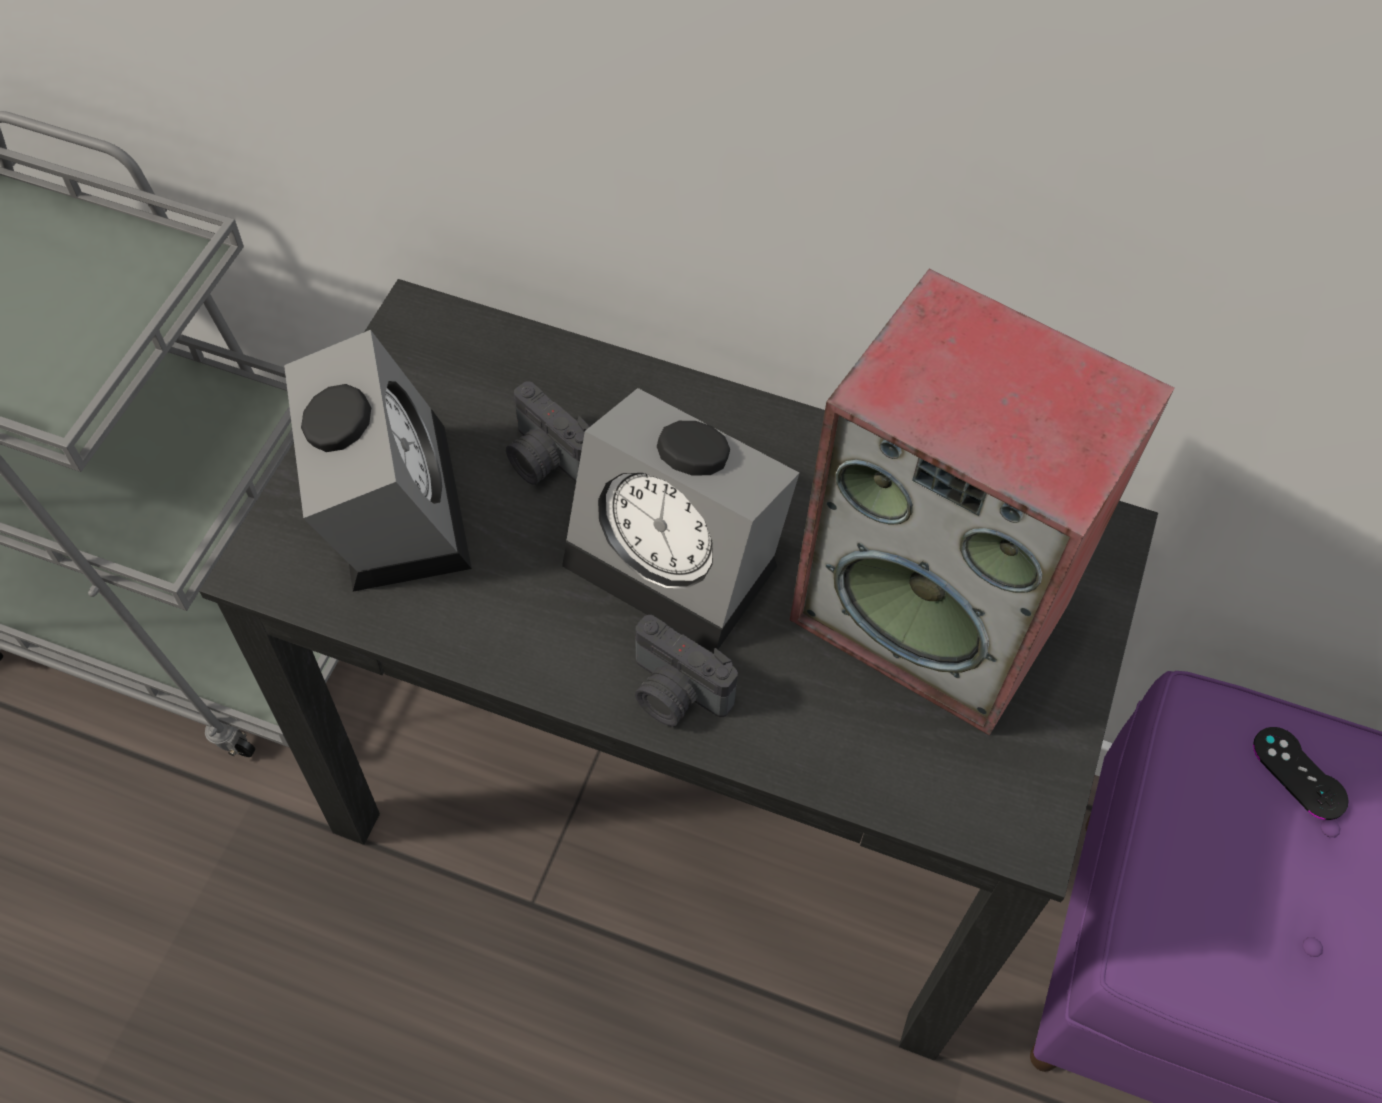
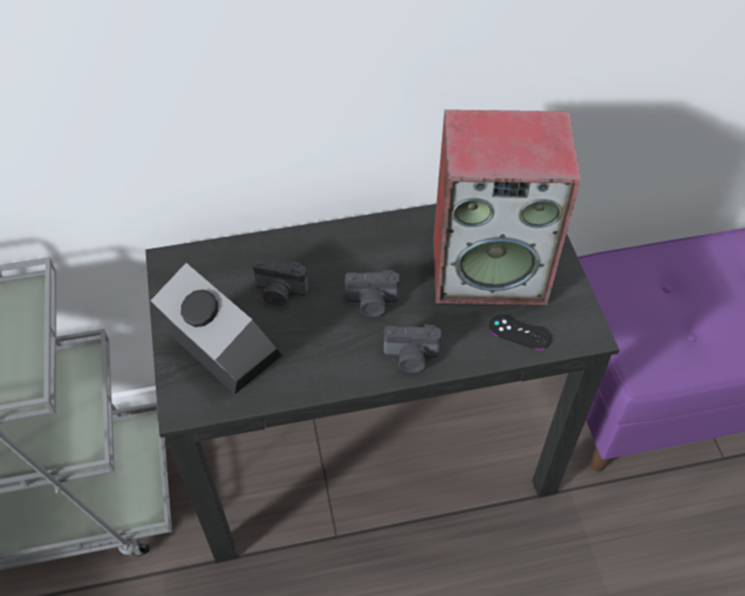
camera: 30 degrees left, 5 degrees down
(681, 561) = (372, 303): alarm clock -> camera
(1299, 773) = (643, 273): black game controller -> black game controller (520, 332)

